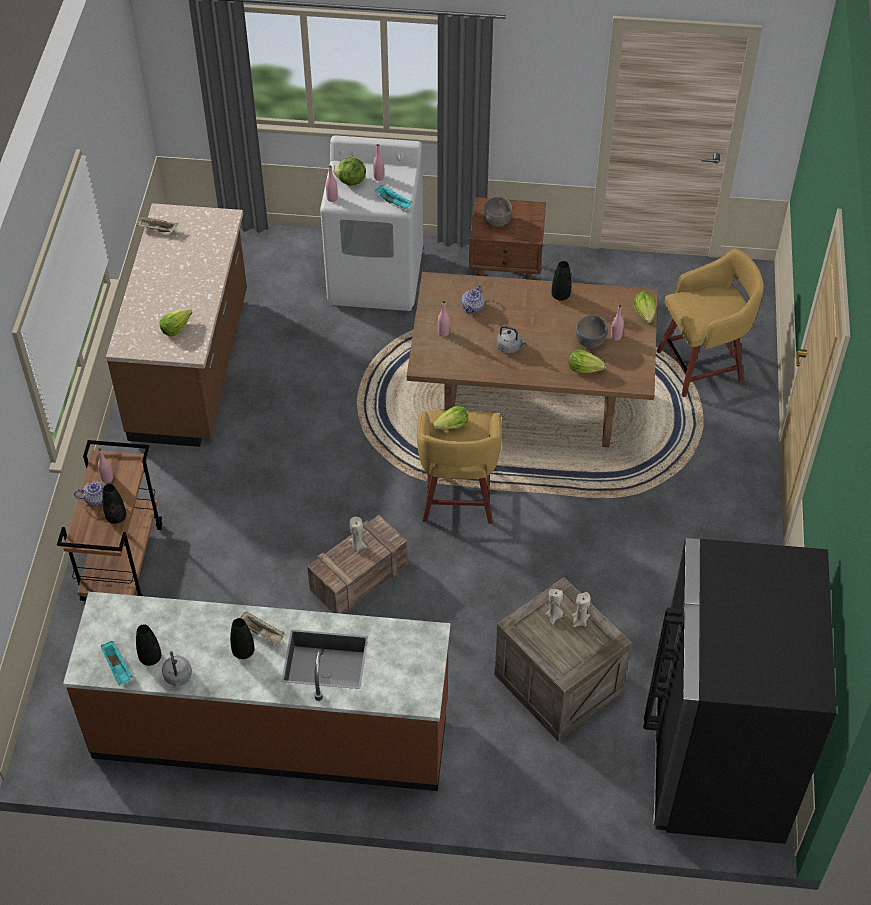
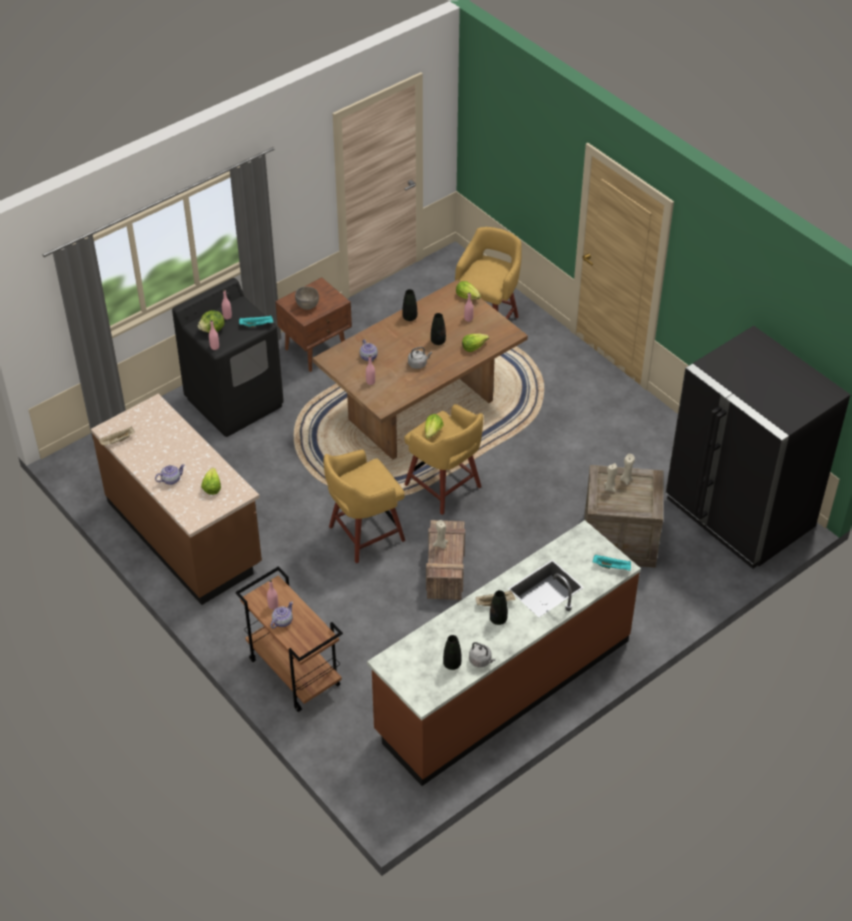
camera: 45 degrees left, 5 degrees down
(116, 517) = (309, 621): black vase -> black vase (438, 341)
(118, 667) = (441, 684): turquoise tray -> turquoise tray (612, 567)
(153, 296) = (170, 479): none -> teapot
(332, 485) = (364, 534): none -> yellow stool
(376, 277) = (235, 402): white washing machine -> black washing machine
(590, 341) = (458, 330): grey bowl -> none

